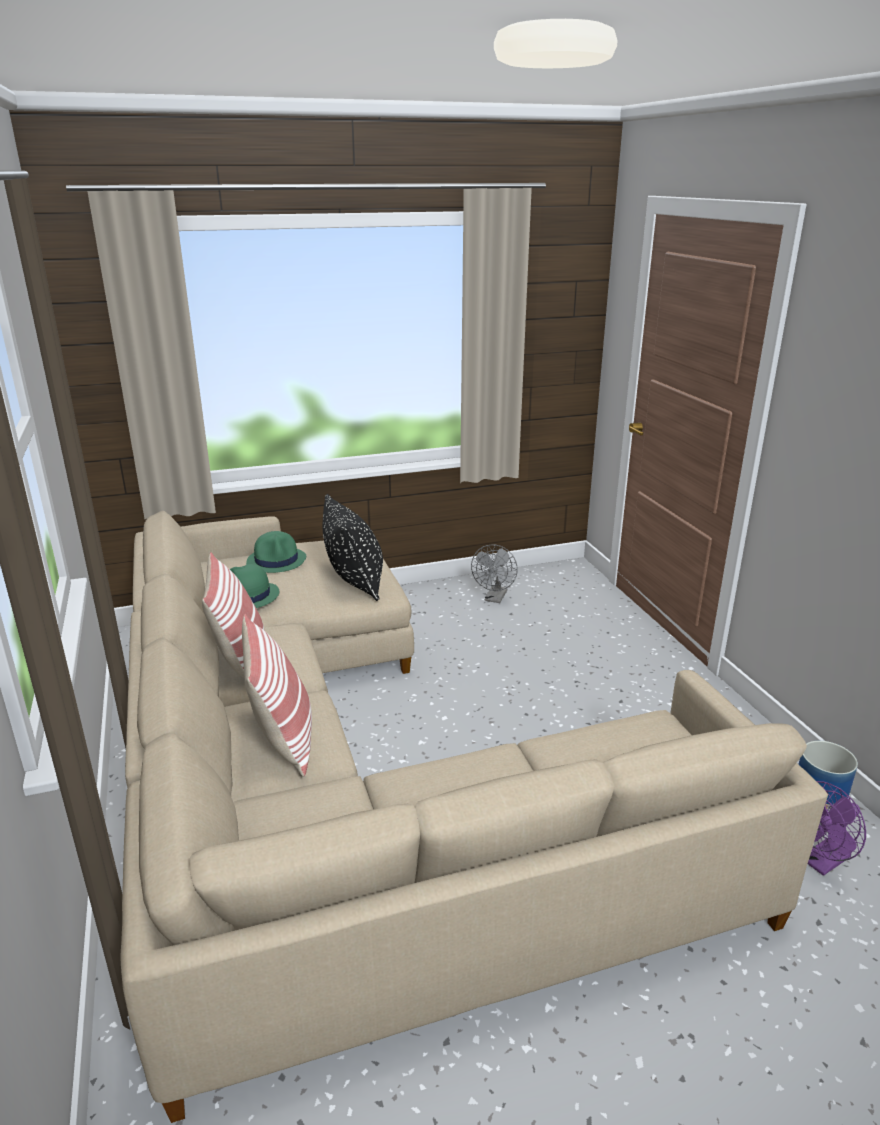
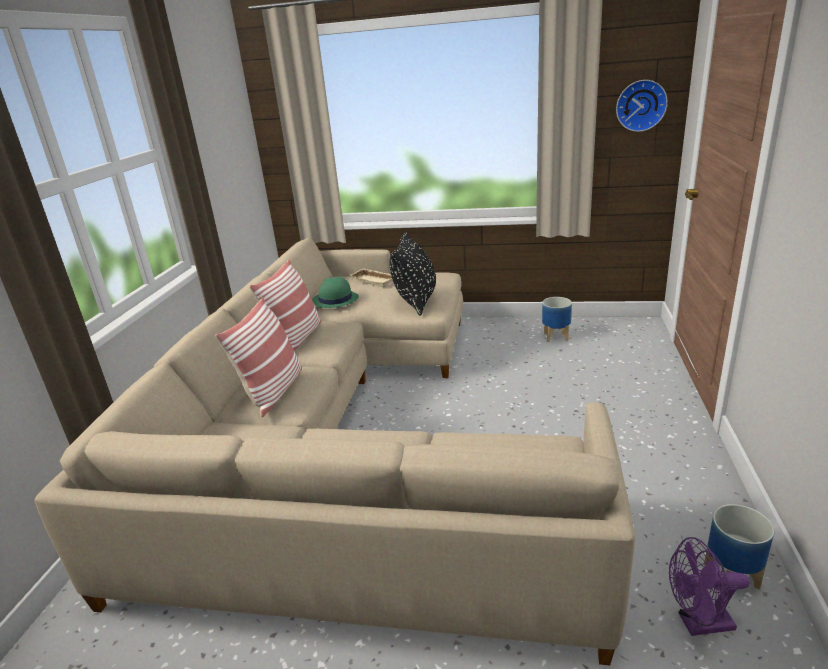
camera: 30 degrees right, 0 degrees up
(277, 561) = (375, 280): green hat -> beige tray
(495, 598) = (556, 337): grey fan -> planter
(561, 330) = (640, 105): none -> wall clock

